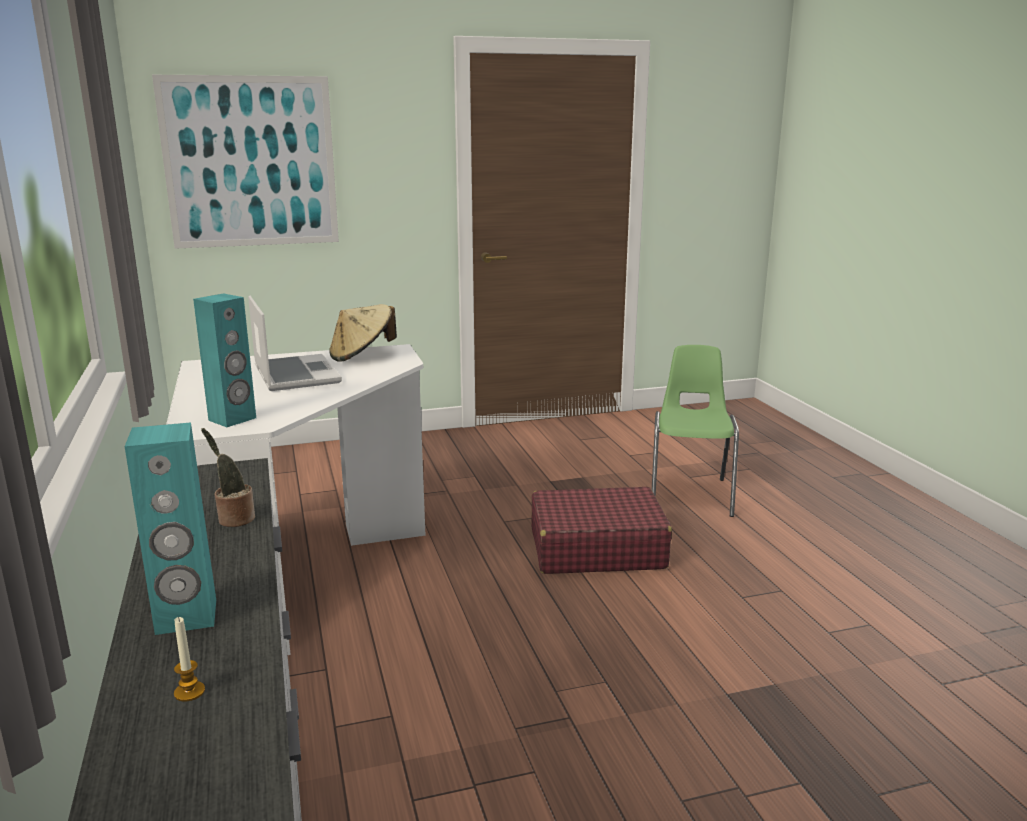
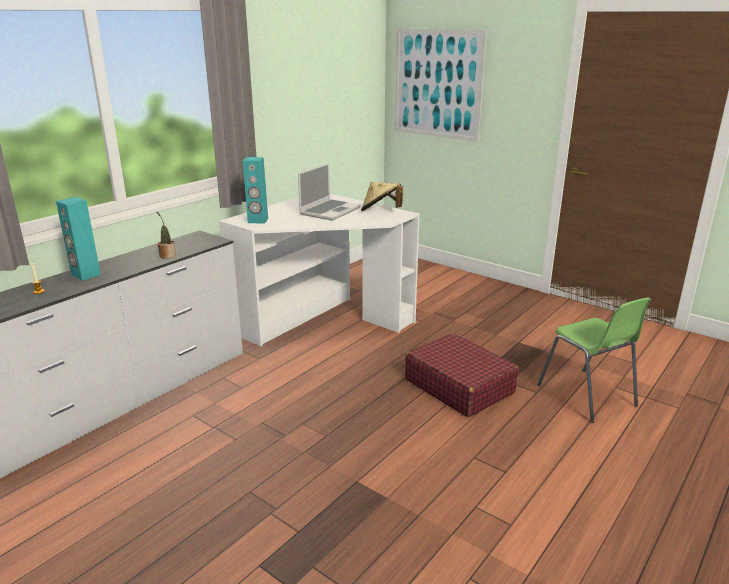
camera: 55 degrees right, 5 degrees up
(690, 495) = (587, 396): green chair -> green chair turned 90 degrees clockwise

